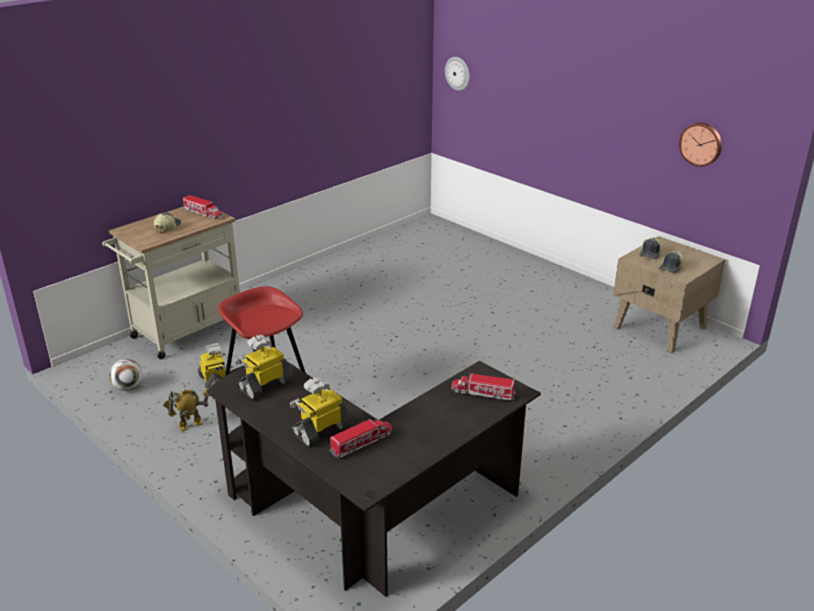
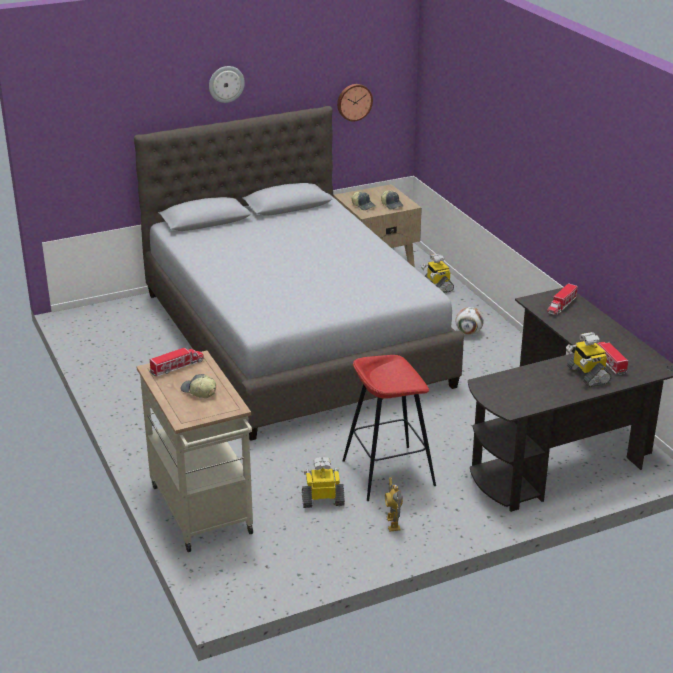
camera: 70 degrees left, 0 degrees up
(128, 387) = (298, 561): football -> football (468, 333)
(265, 385) = (512, 391): toy robot -> toy robot (437, 286)
(458, 73) = (71, 137): wall clock -> wall clock (226, 84)
(470, 314) = (293, 338): none -> grey bed

